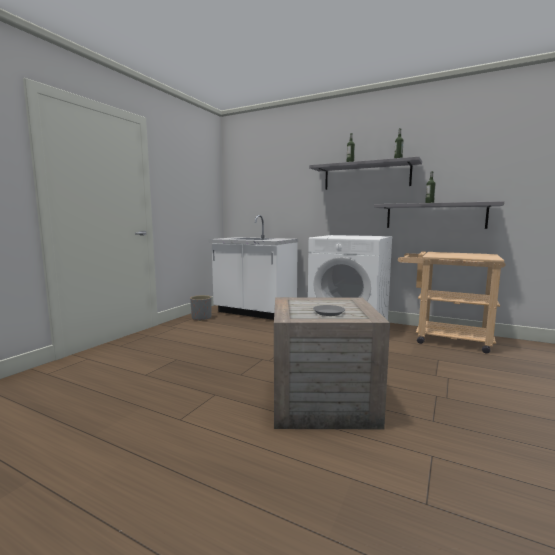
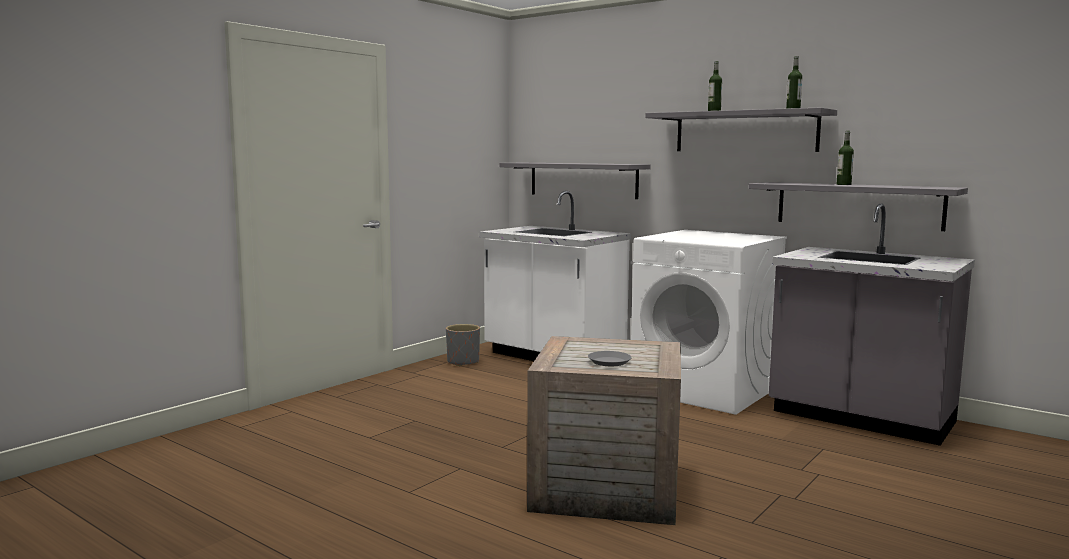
camera: 10 degrees right, 0 degrees up
(268, 209) = (583, 180): none -> grey shelf
(444, 339) = (860, 418): beige cart -> grey counter

